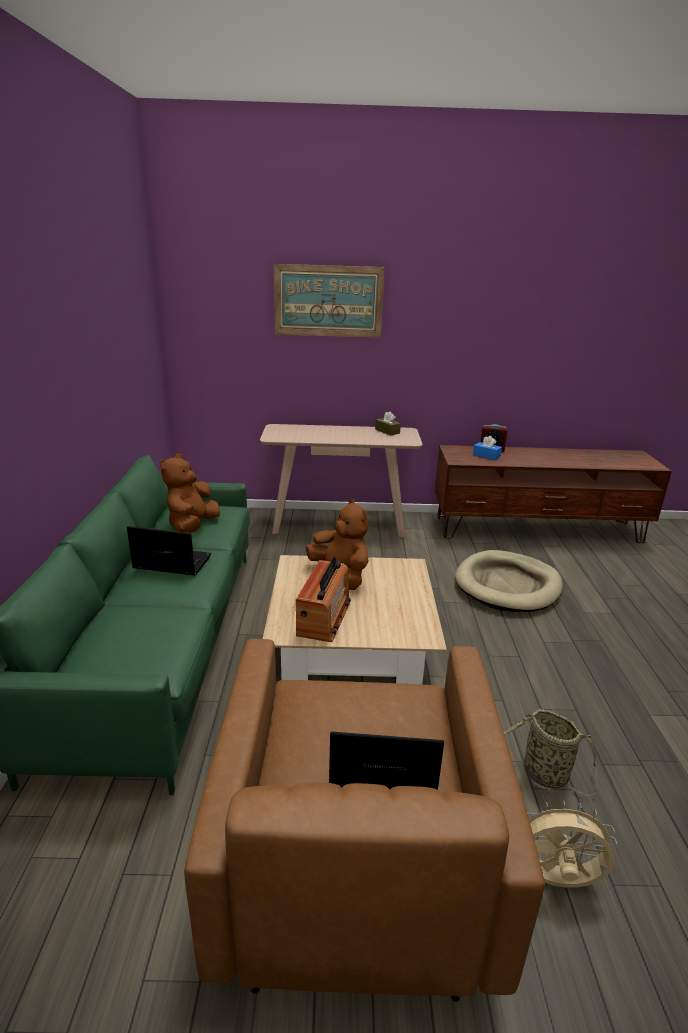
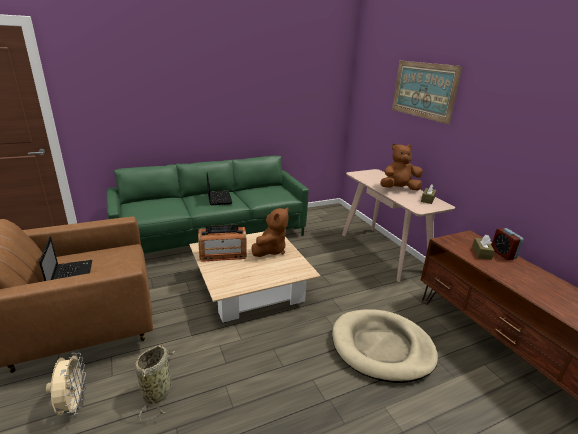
camera: 65 degrees right, 0 degrees up
(192, 526) = (258, 193): brown plush toy -> brown plush toy (398, 189)
(486, 456) = (481, 253): blue tissue box -> brown tissue box

